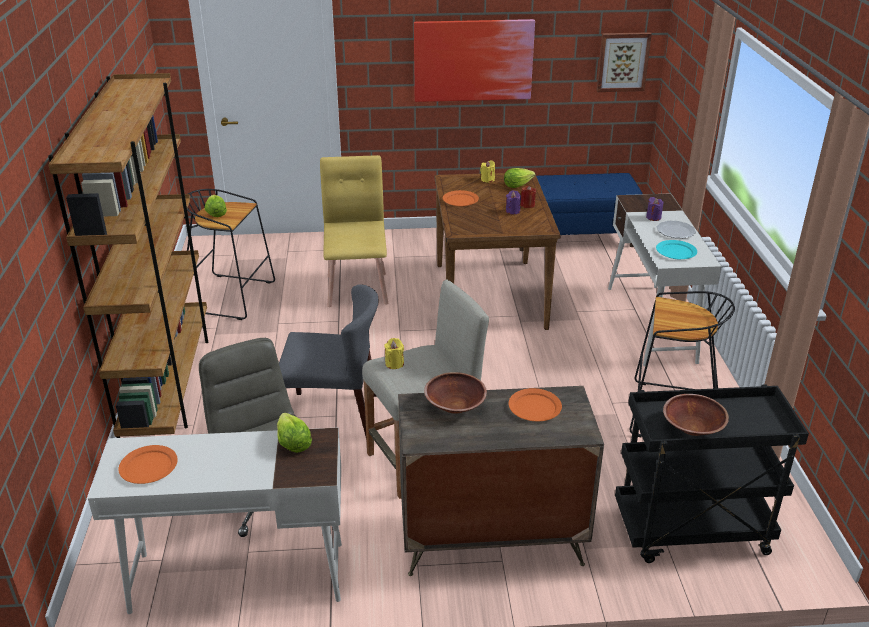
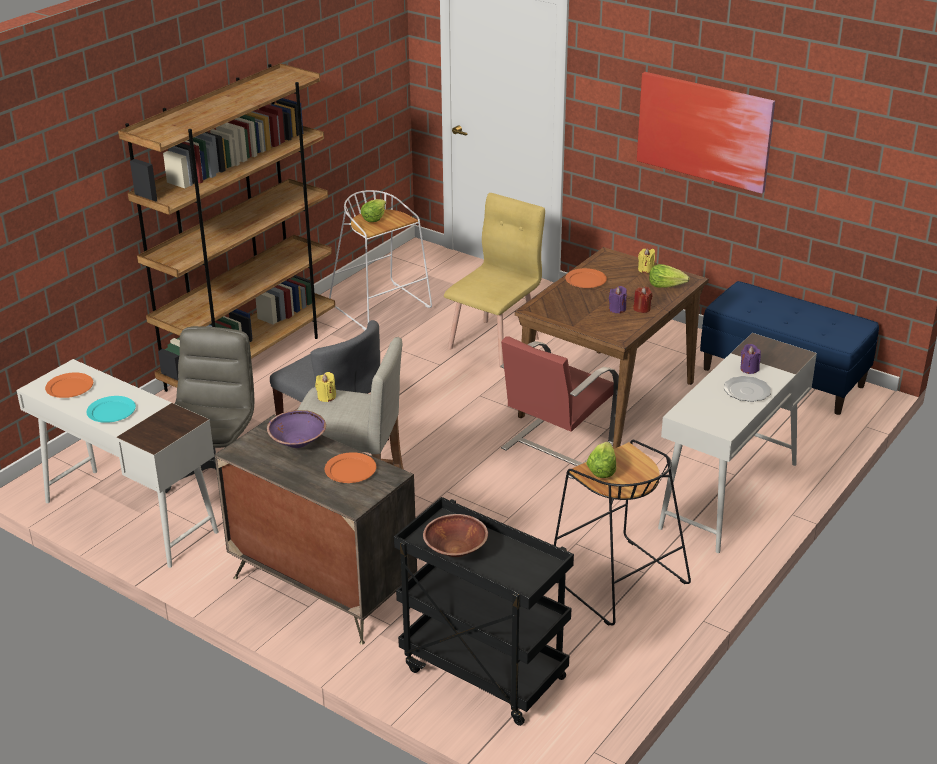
camera: 40 degrees right, 0 degrees up
(231, 296) = (382, 307): black stool -> white stool
(293, 443) = (167, 415): lettuce -> lettuce (601, 469)
(455, 406) = (297, 441): brown bowl -> purple bowl
(504, 343) = (556, 447): none -> red chair
(622, 62) = (880, 179): picture -> none
(676, 251) = (710, 409): turquoise plate -> turquoise plate (112, 411)

